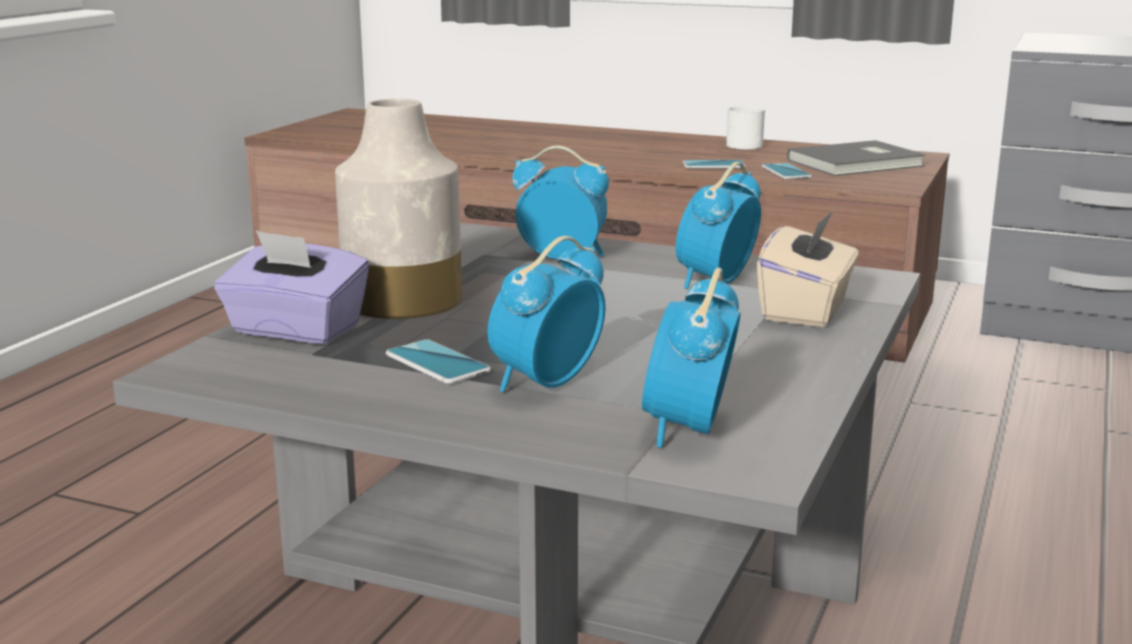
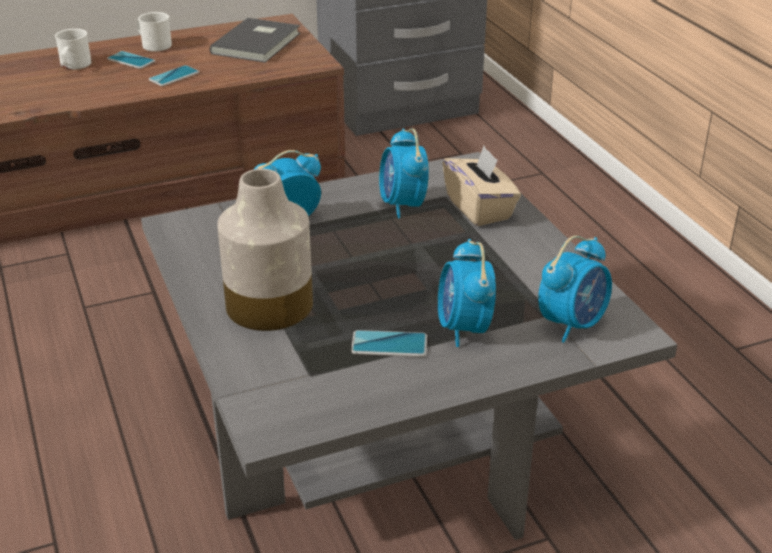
camera: 45 degrees left, 15 degrees up
(295, 330) = (263, 364): purple tissue box -> none
(636, 142) = (74, 66): none -> white mug
(688, 430) = (572, 324): alarm clock -> alarm clock turned 105 degrees counterclockwise
(786, 172) = (231, 68): phone -> phone (131, 60)

